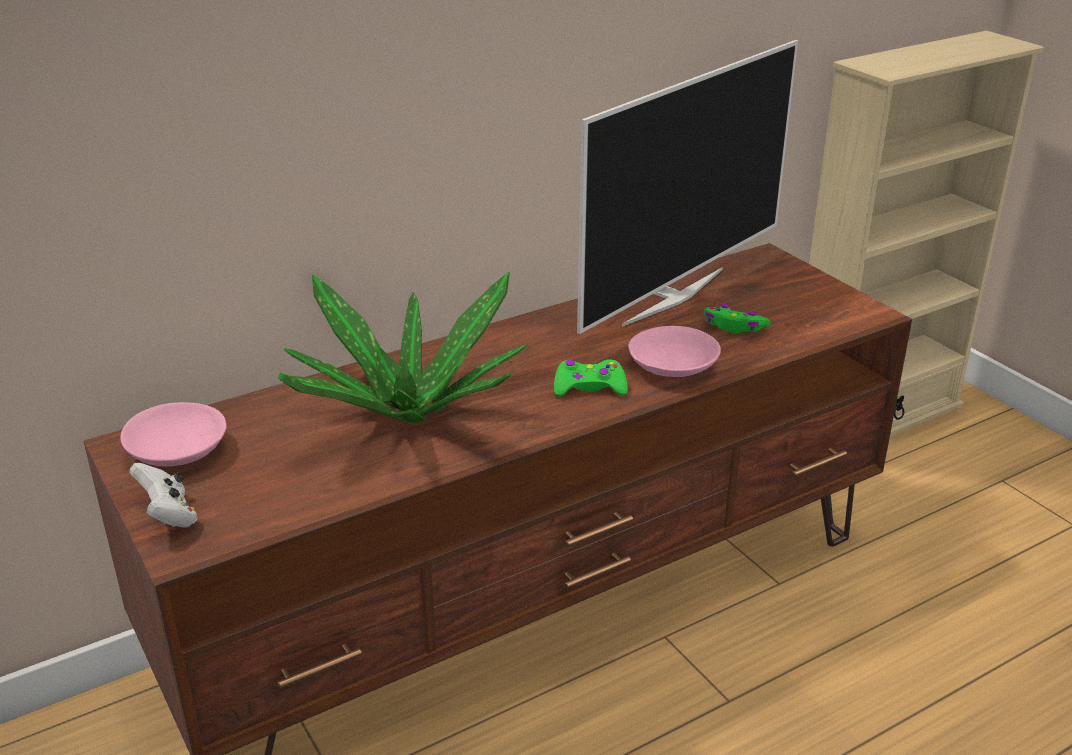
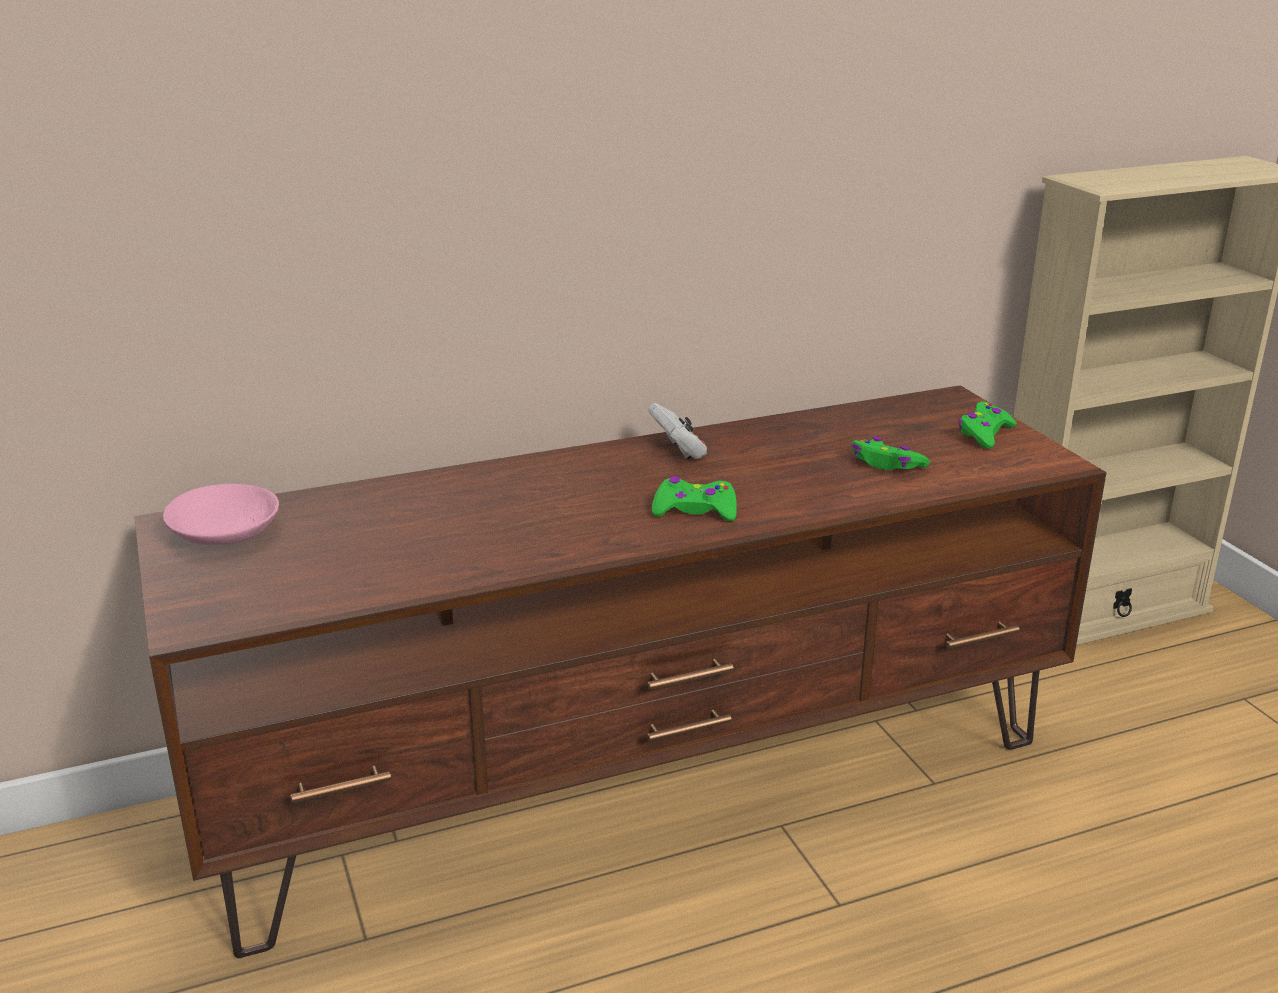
camera: 10 degrees right, 5 degrees down
(169, 516) = (190, 592): white game controller -> white game controller (678, 451)
(409, 411) = (484, 517): potted plant -> none
(671, 296) = (825, 429): television -> none
(671, 367) = (797, 498): pink bowl -> none
(804, 290) = (984, 434): none -> green game controller

